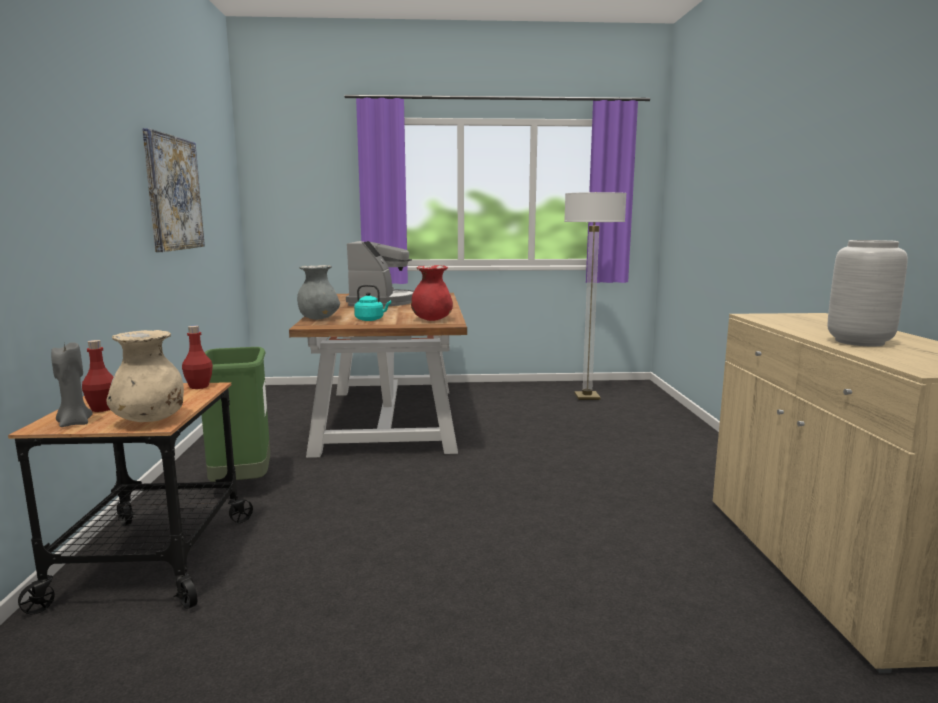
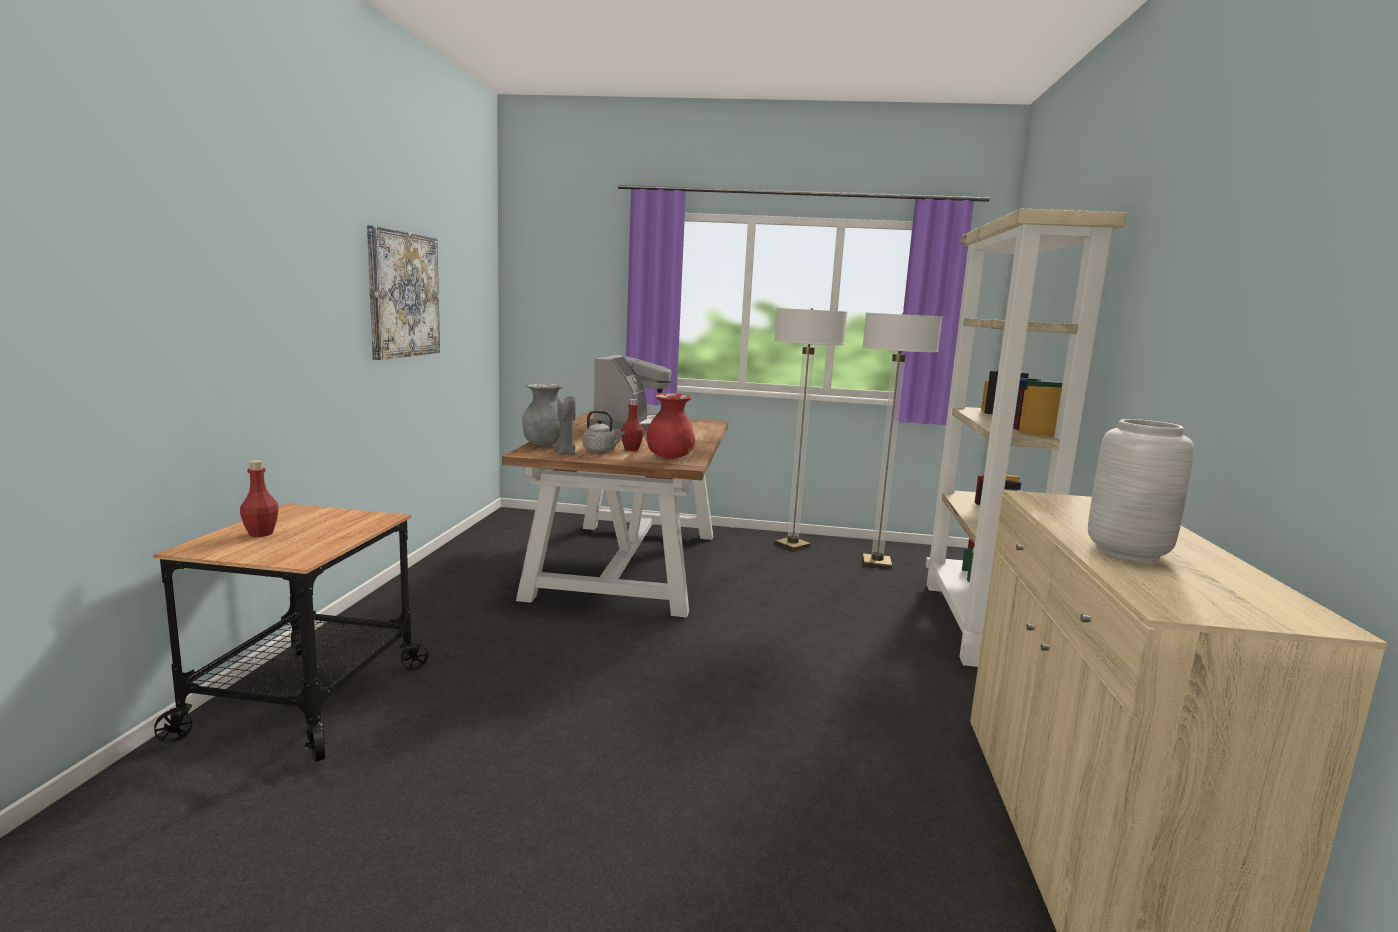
camera: 10 degrees right, 0 degrees up
(74, 423) = (222, 548): grey candle -> grey candle (565, 453)
(150, 420) = (296, 553): beige vase -> none
(199, 386) = (374, 517): red bottle -> red bottle (631, 449)
(241, 484) = (434, 624): green trash can -> none
(371, 319) = (601, 451): turquoise kettle -> grey kettle
(515, 391) = (792, 545): none -> floor lamp
(683, 433) = (978, 624): none -> beige bookcase

